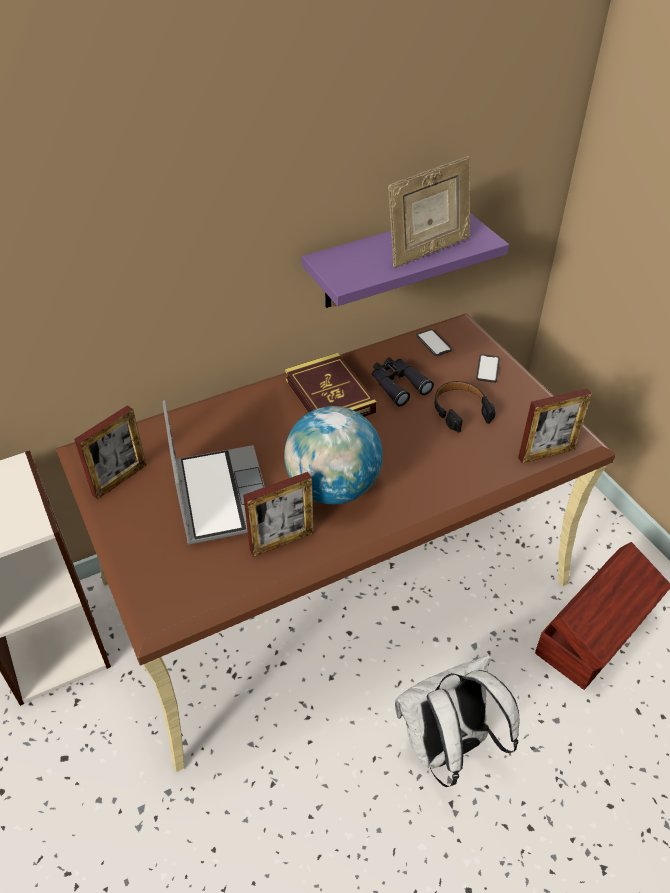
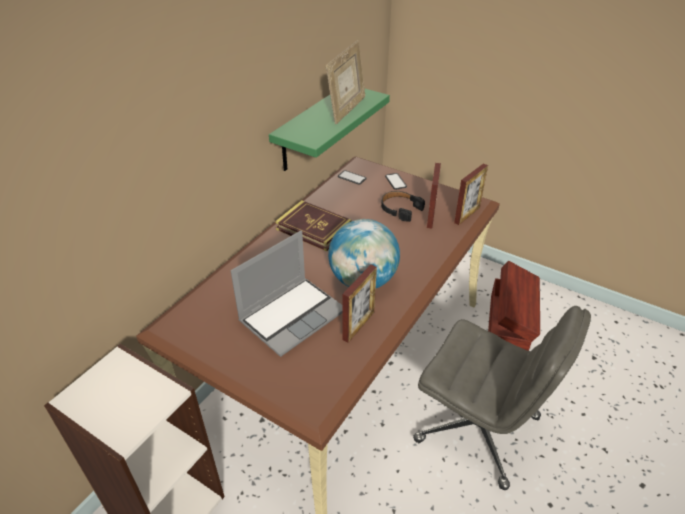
camera: 30 degrees left, 5 degrees down
(119, 479) = (210, 335): picture frame -> picture frame (431, 216)
(220, 495) = (292, 315): laptop -> laptop turned 90 degrees clockwise
(385, 261) = (311, 128): purple shelf -> green shelf
(397, 384) = (350, 208): black binoculars -> none
(446, 747) = (479, 429): white backpack -> grey office chair

